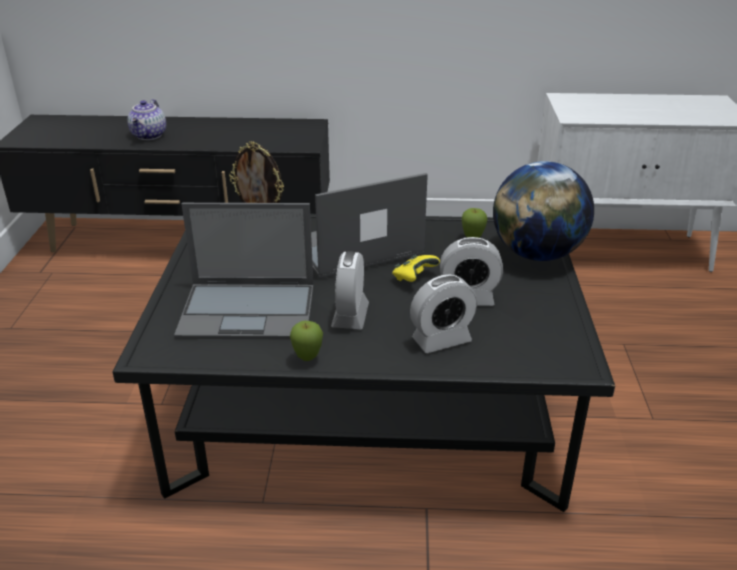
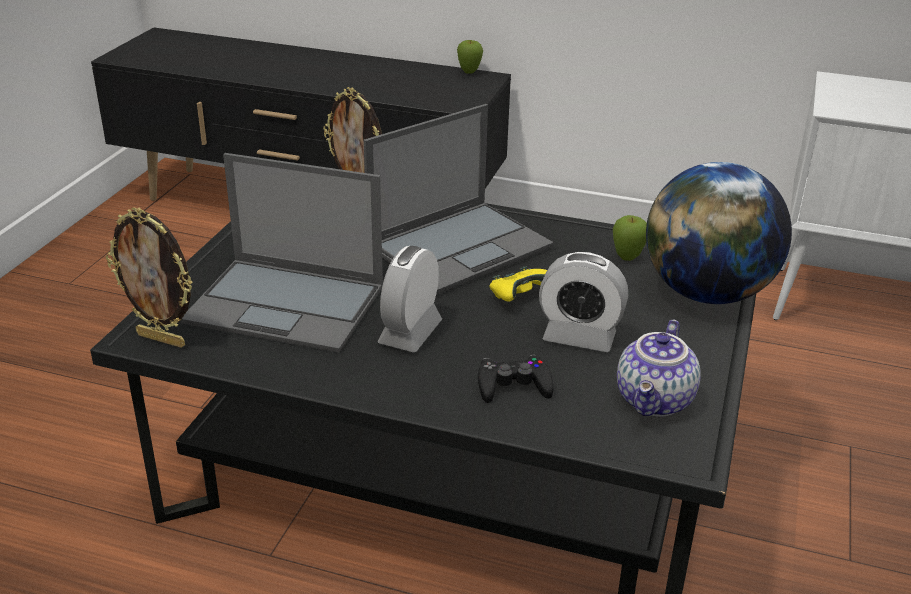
camera: 15 degrees right, 0 degrees up
(150, 136) = (277, 69): teapot -> teapot (656, 401)
(167, 353) = (162, 339): none -> picture frame
(307, 358) = (327, 377): apple -> apple (469, 73)
(354, 248) = (461, 246): laptop -> laptop turned 150 degrees clockwise
(441, 340) = (513, 386): alarm clock -> black game controller

